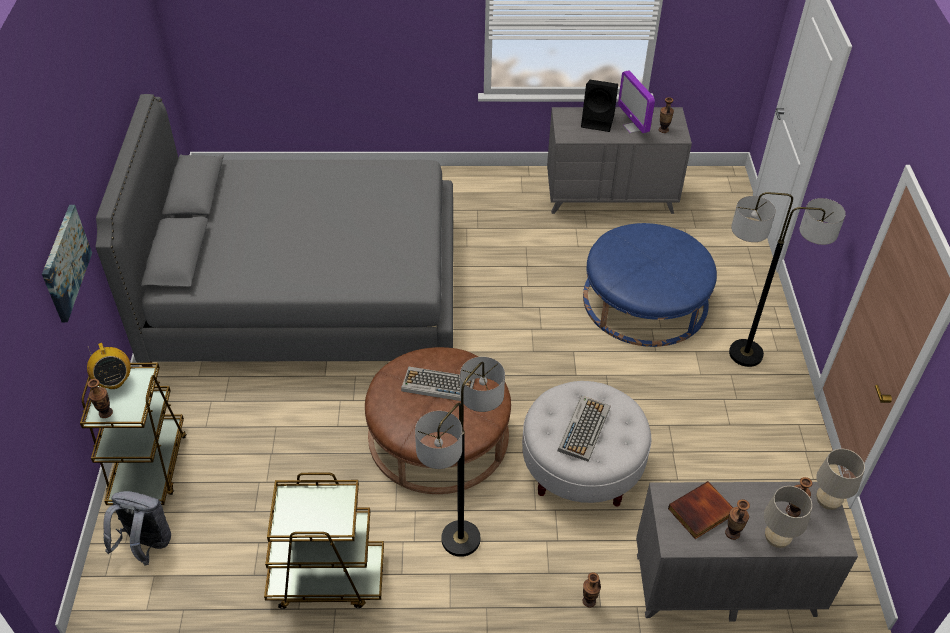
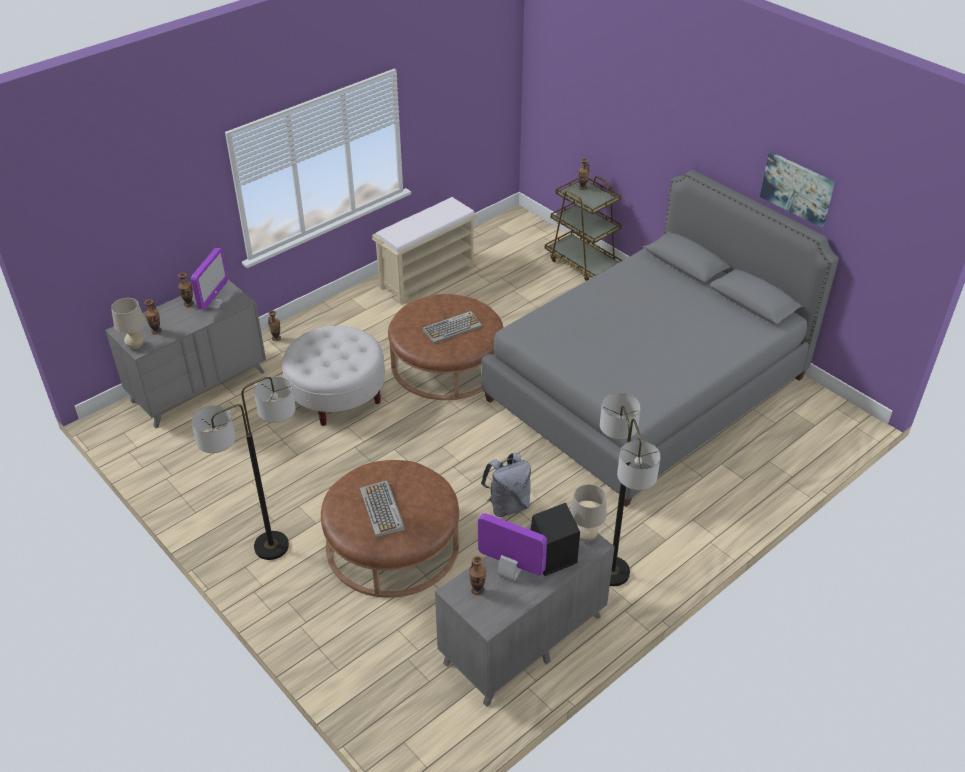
camera: 140 degrees right, 5 degrees down
(65, 263) = (648, 132): picture -> picture (797, 188)
(114, 381) = (602, 198): radio -> none
(146, 545) = (532, 241): grey backpack -> grey backpack (508, 505)
(326, 578) = (427, 276): brown cart -> beige bench
(460, 539) = (375, 325): floor lamp -> floor lamp (612, 572)
(584, 428) = (333, 350): keyboard -> keyboard (382, 510)
(645, 300) = (393, 543): blue ottoman -> brown ottoman
(701, 513) = (214, 304): book -> monitor
(776, 540) = (160, 313): beige table lamp -> beige table lamp (585, 536)

